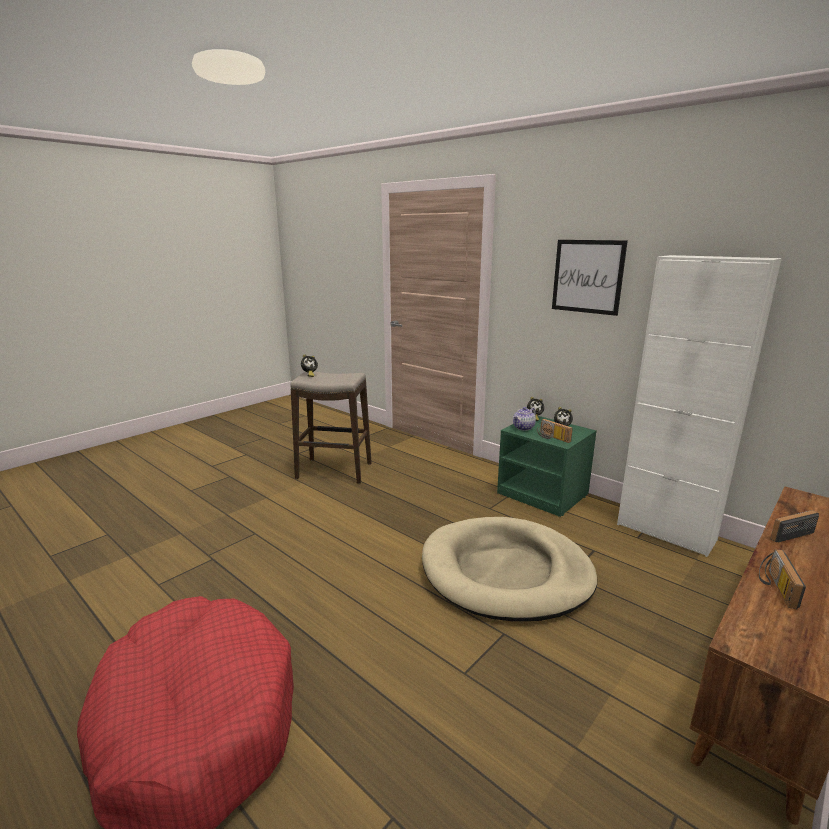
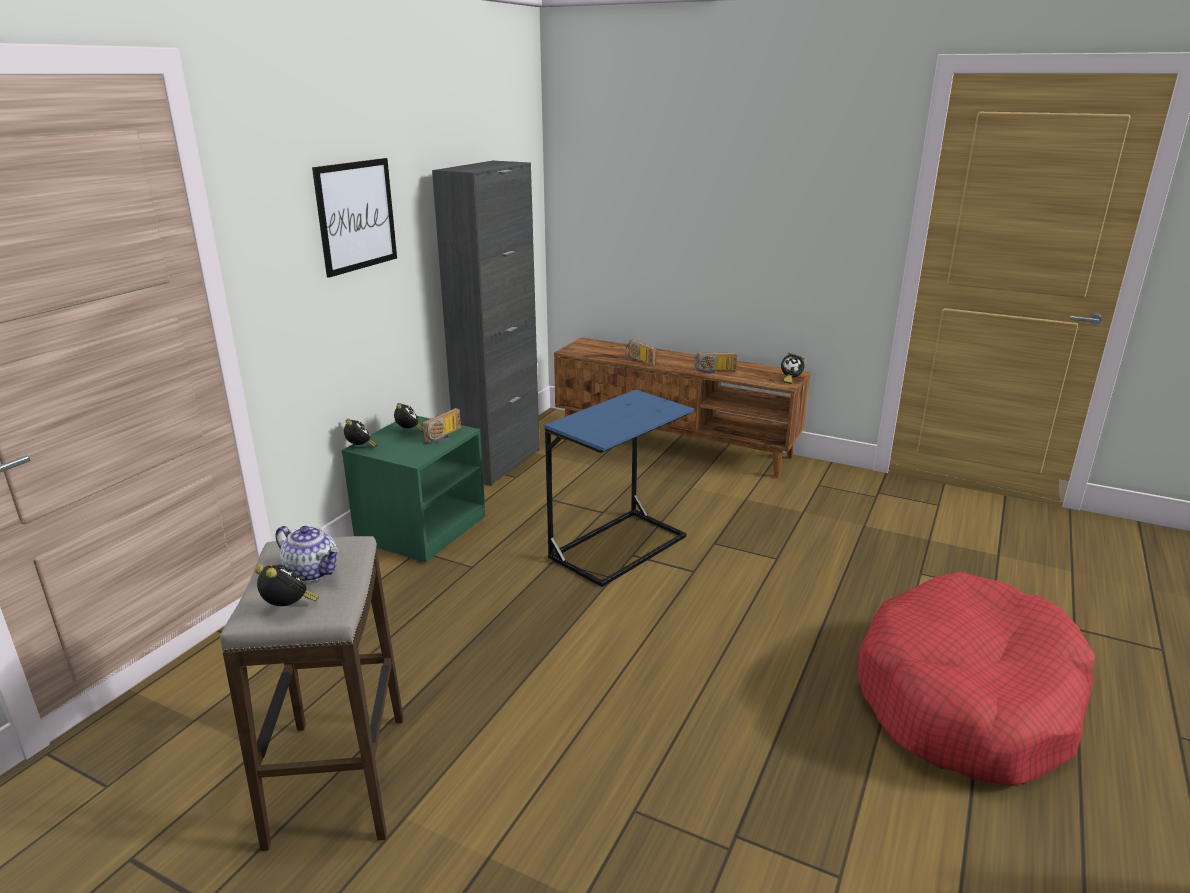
camera: 105 degrees left, 5 degrees up
(506, 572) = (618, 546): beige dog bed -> blue side table
(523, 428) = (406, 453): teapot -> teapot (313, 571)
(666, 532) = (499, 463): white cabinet -> black cabinet
(770, 659) = (790, 380): none -> alarm clock

